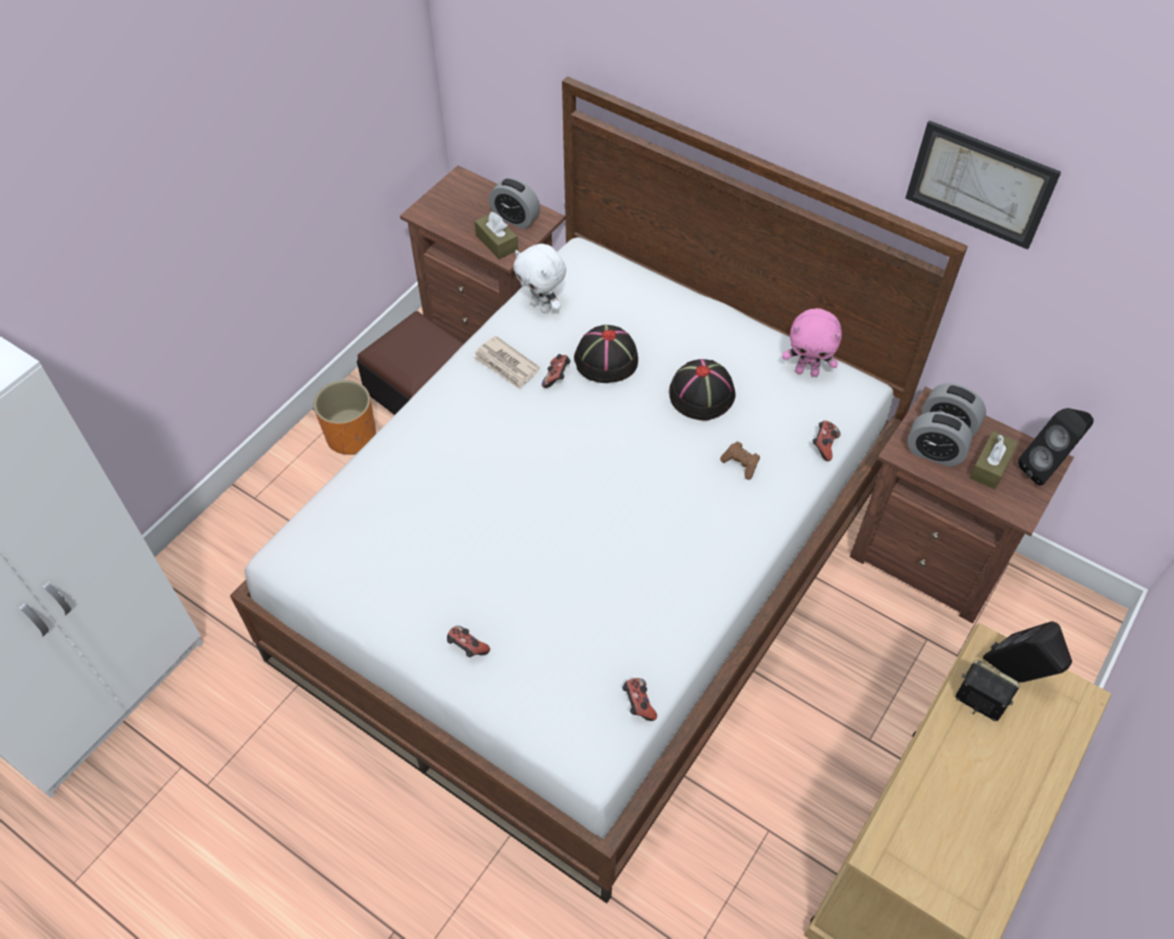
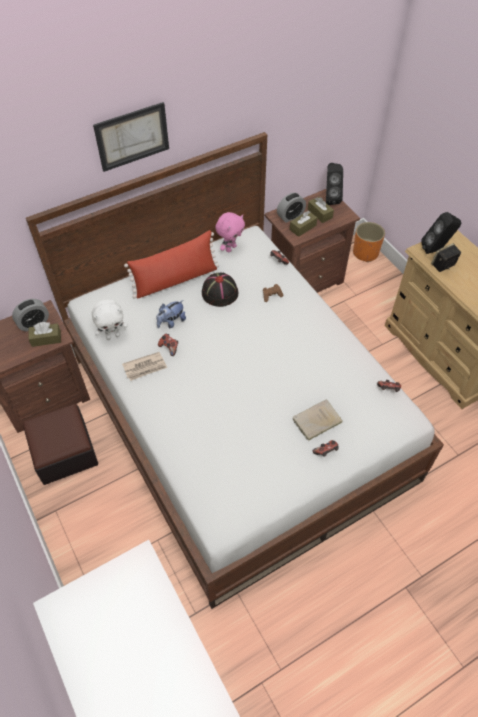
camera: 65 degrees left, 0 degrees up
(351, 436) = (74, 504): orange planter -> orange planter (365, 253)
(518, 615) = (316, 421): none -> beige book
(606, 360) = (171, 322): black hat -> plush toy
(691, 331) = (176, 280): none -> red pillow
(934, 453) = (302, 227): alarm clock -> brown tissue box
(980, 184) = (257, 100): picture -> picture (132, 136)

